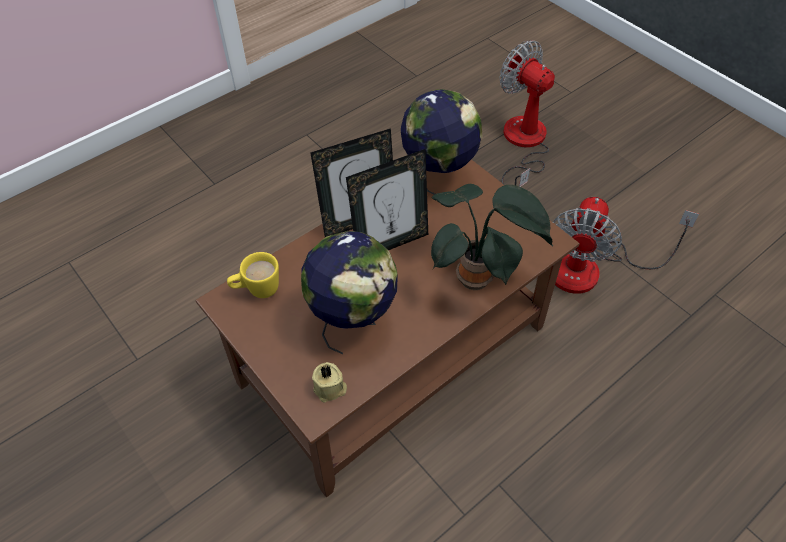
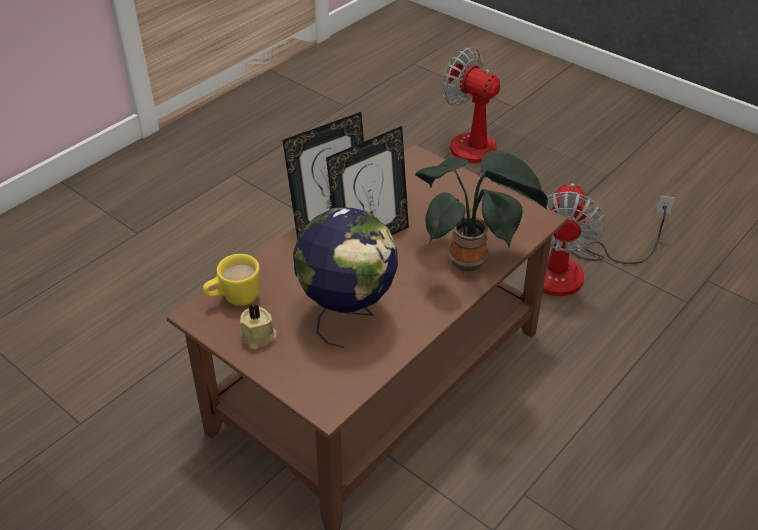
camera: 10 degrees left, 10 degrees down
(330, 389) = (338, 382): beige candle -> beige candle (259, 337)
(438, 176) = (406, 174): globe -> none

